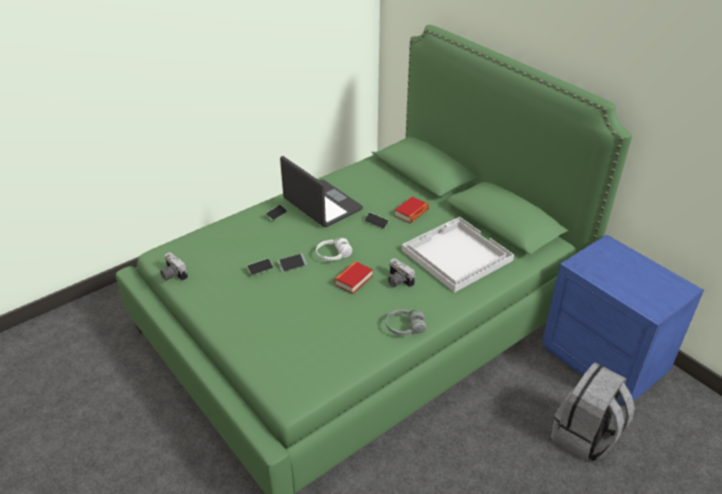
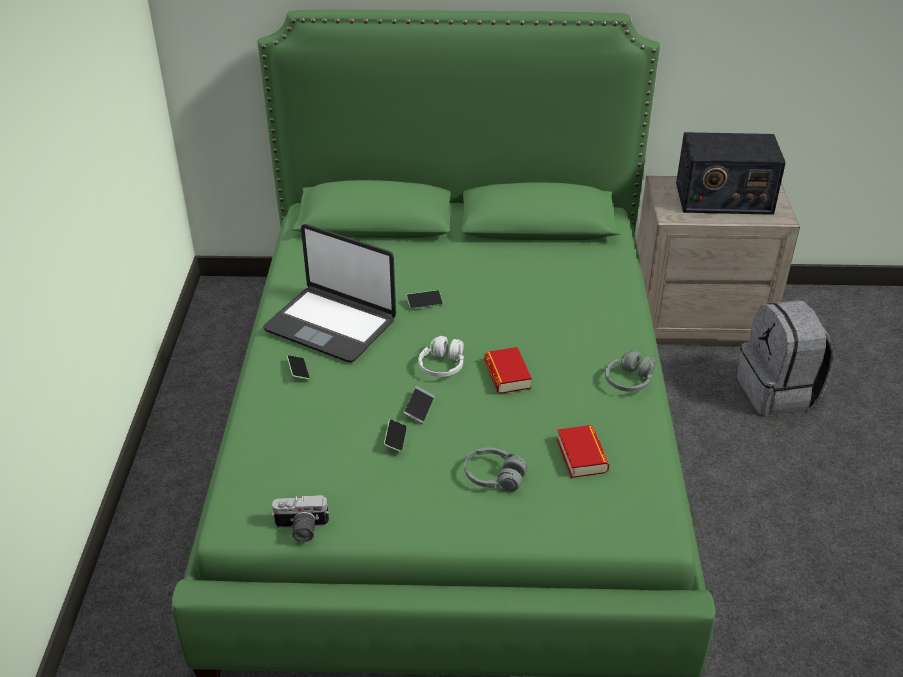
camera: 50 degrees left, 0 degrees up
(269, 316) = (494, 477): none -> grey headphones
(322, 205) = (331, 324): laptop -> laptop turned 150 degrees counterclockwise
(397, 281) = (547, 344): camera -> none
(411, 213) = (439, 270): book -> book (582, 456)
(455, 255) = (551, 282): white tray -> none
(604, 360) = (698, 318): blue nightstand -> beige nightstand
(634, 276) = (723, 198): none -> radio

